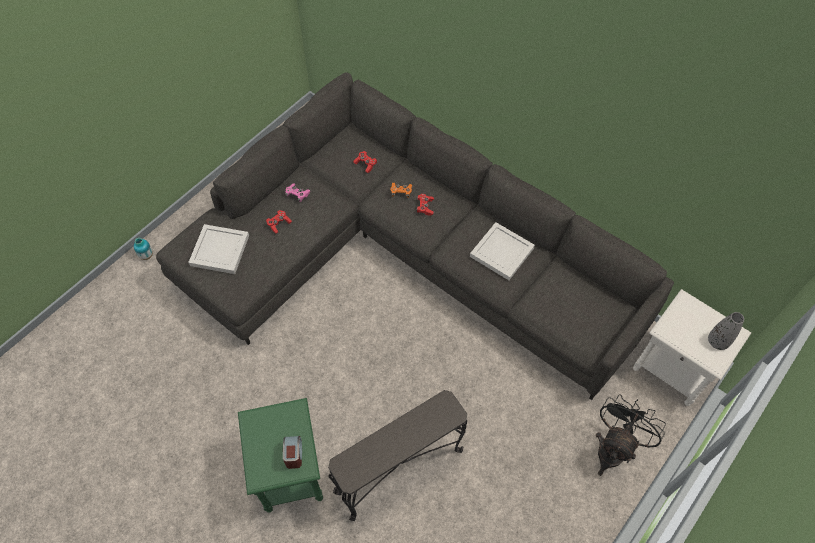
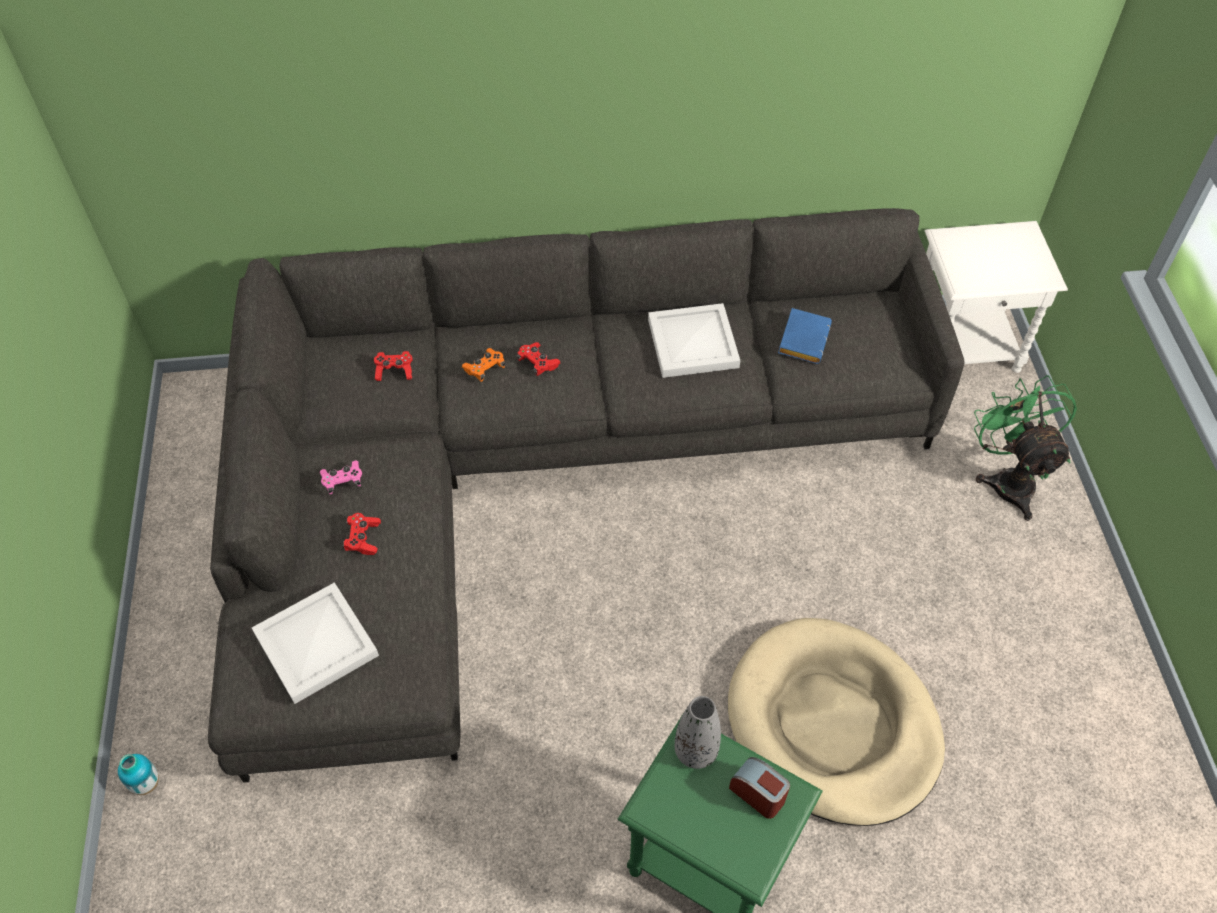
camera: 45 degrees left, 5 degrees down
(399, 471) = (832, 724): black side table -> beige dog bed
(555, 291) = (802, 338): none -> blue book
(613, 448) = (1008, 479): black fan -> green fan
(717, 341) = (1021, 253): grey vase -> grey vase (696, 751)

